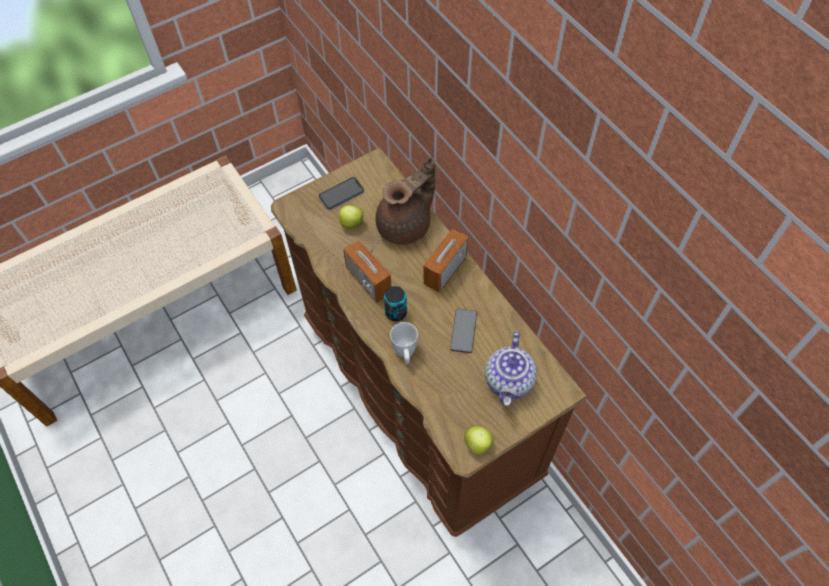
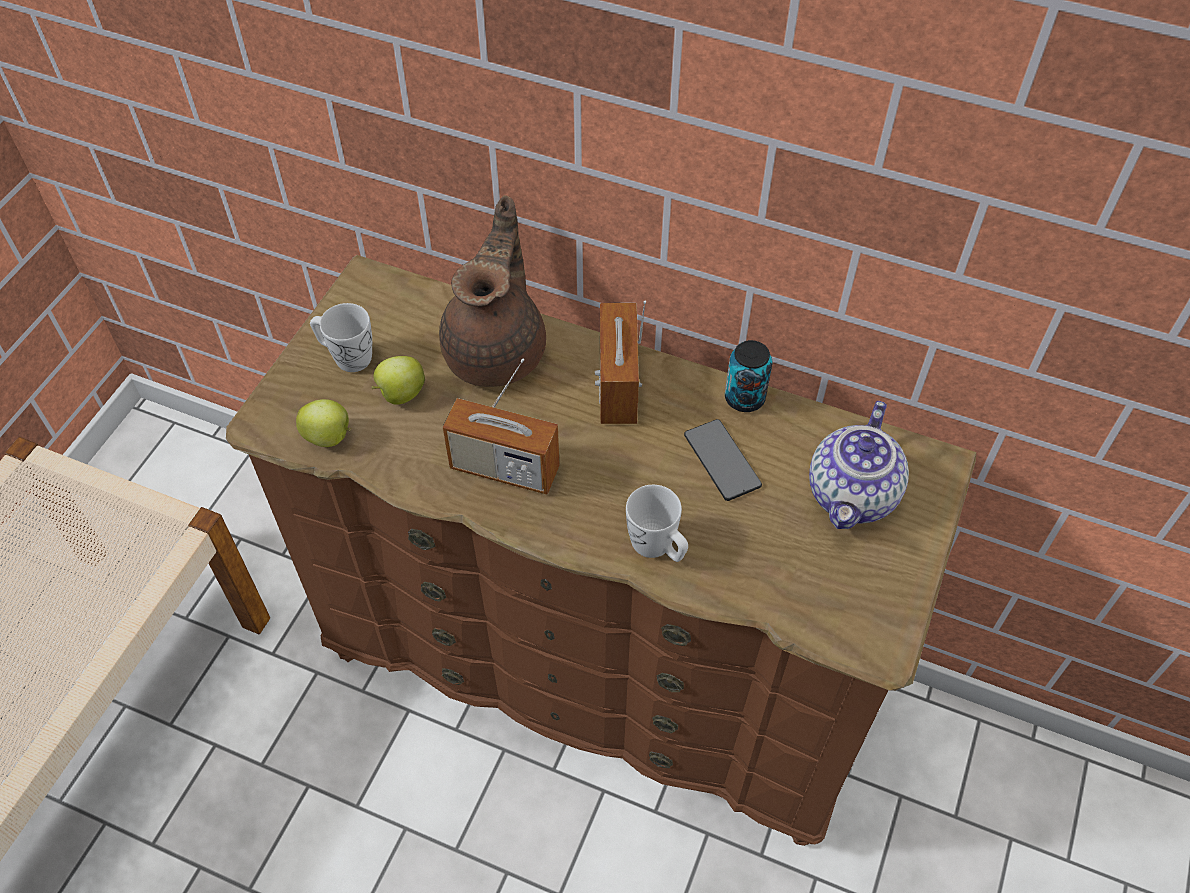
camera: 35 degrees left, 5 degrees down
(341, 194) = (346, 356): phone -> white mug
(396, 312) = (590, 493): can -> can (744, 398)
(478, 445) = (890, 621): apple -> apple (329, 437)
(509, 381) = (853, 496): teapot -> teapot turned 45 degrees clockwise

